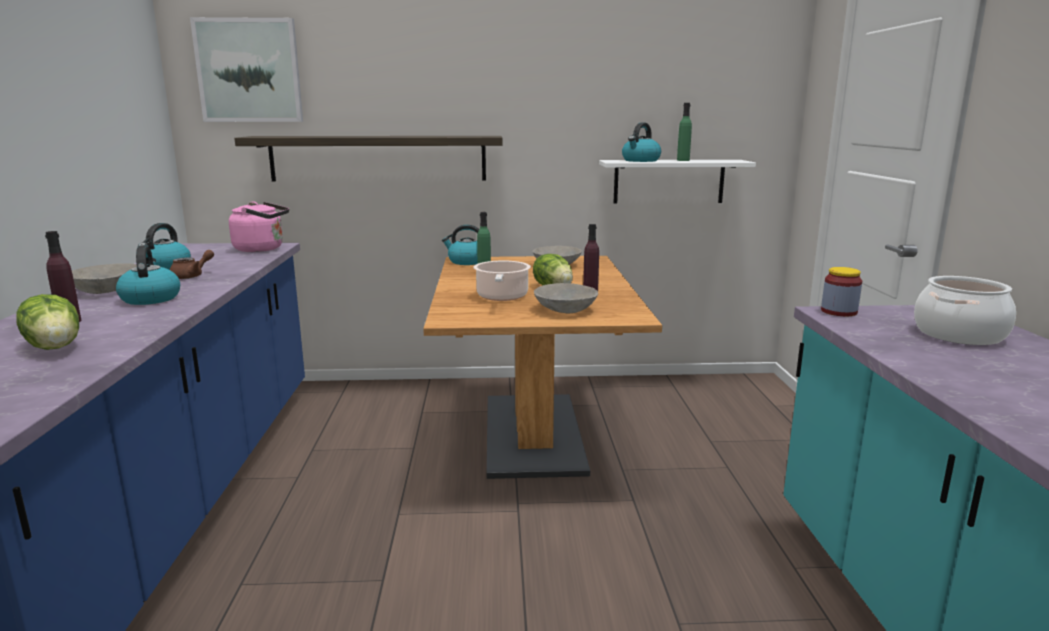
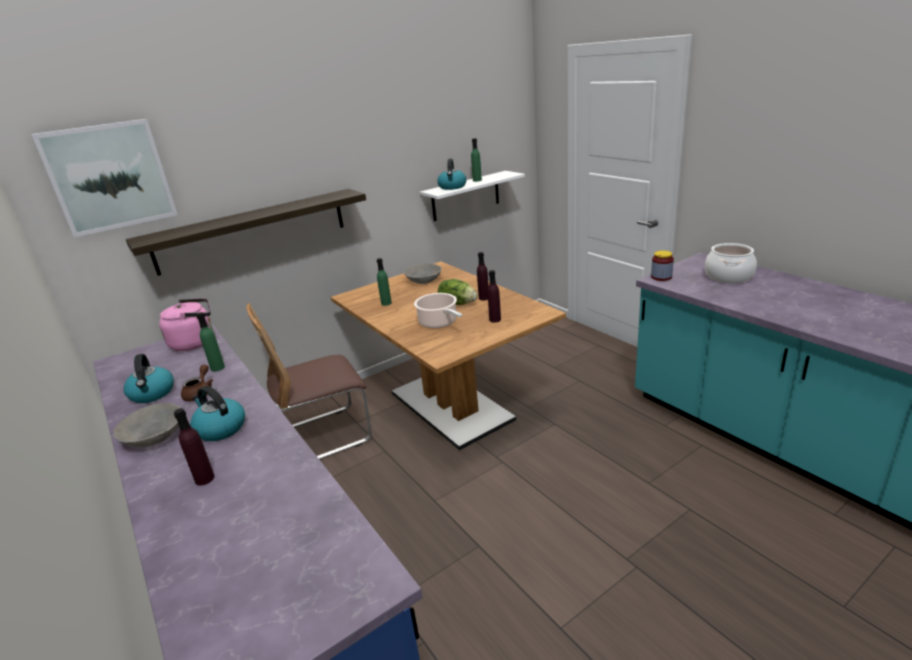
camera: 30 degrees left, 10 degrees up
(56, 346) = (256, 503): lettuce -> none
(238, 266) = (217, 368): none -> green bottle
(378, 413) = (324, 436): none -> chair
(466, 262) = (356, 297): kettle -> none
(565, 309) = (495, 319): grey bowl -> purple bottle

